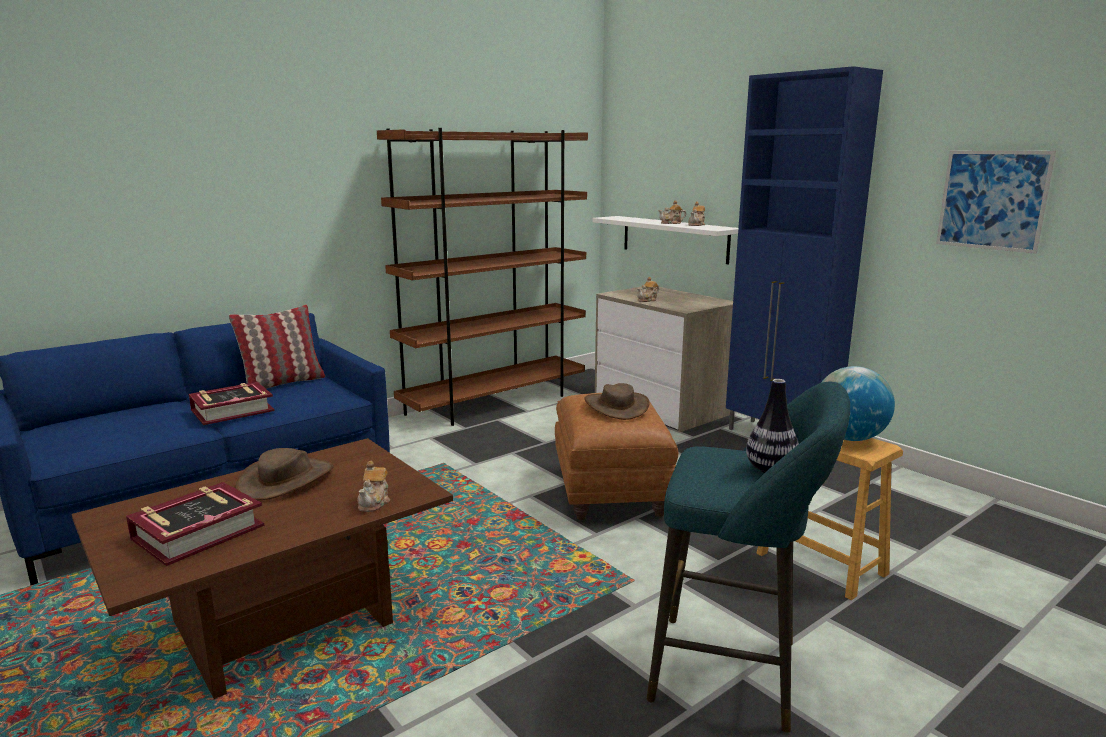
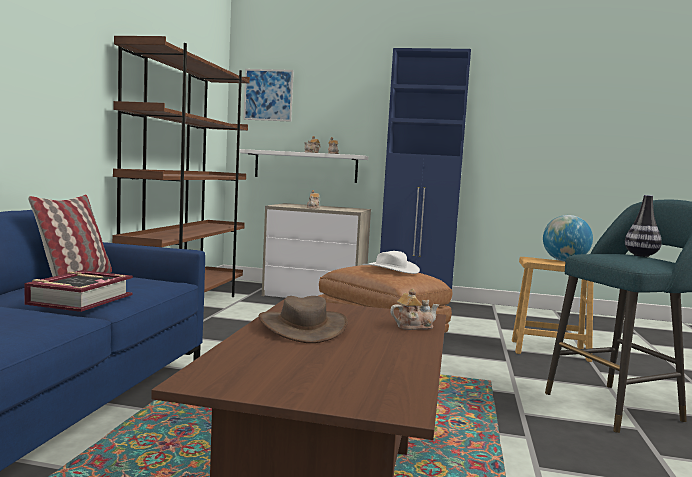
camera: 40 degrees left, 10 degrees down
(198, 532) = (339, 368): book -> none
(375, 502) = (413, 326): teapot -> teapot turned 75 degrees counterclockwise
(616, 406) = (390, 269): brown hat -> white hat
(992, 200) = (539, 135): picture -> picture (268, 95)

